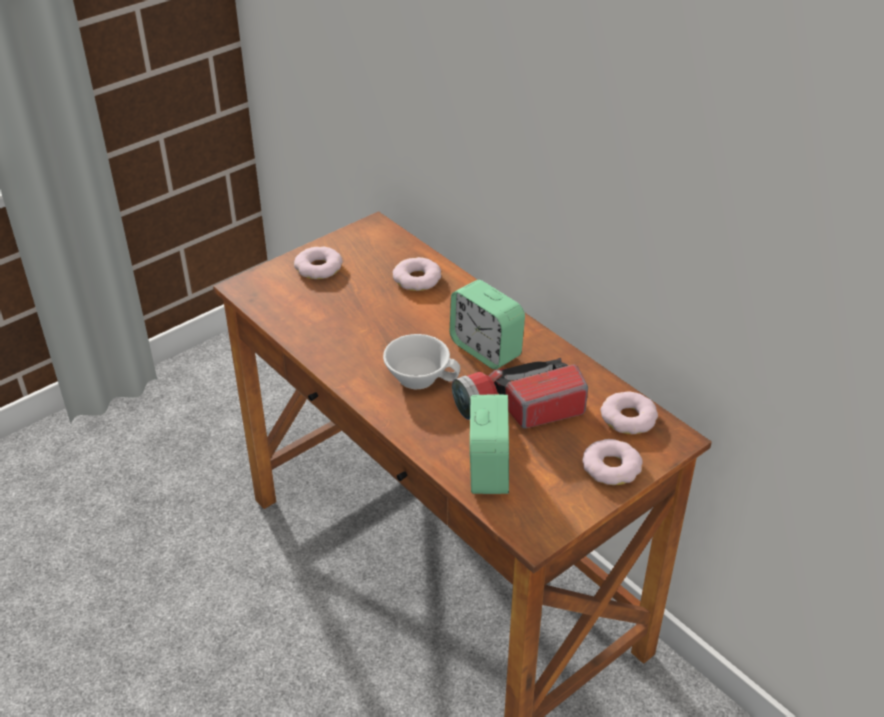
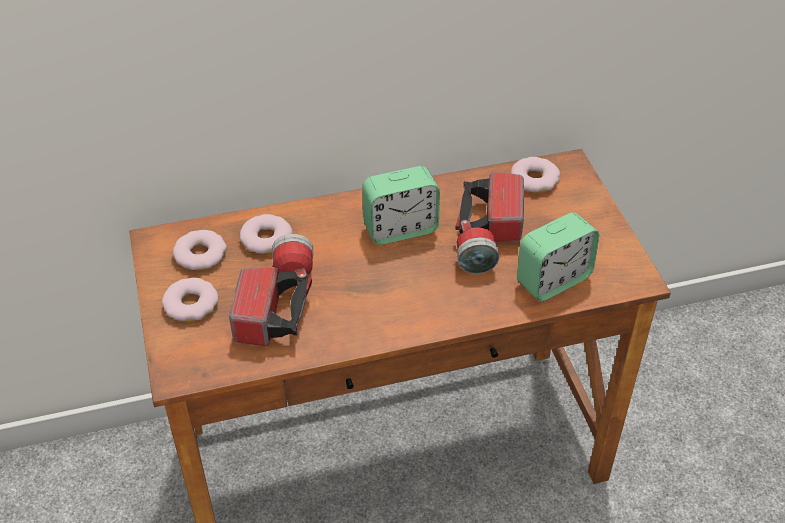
camera: 65 degrees left, 5 degrees up
(347, 309) = (276, 303): none -> flashlight
(419, 375) = (408, 283): white cup -> none
(488, 470) = (553, 280): alarm clock -> alarm clock turned 120 degrees clockwise
(611, 467) = (584, 209): donut -> donut (200, 254)

